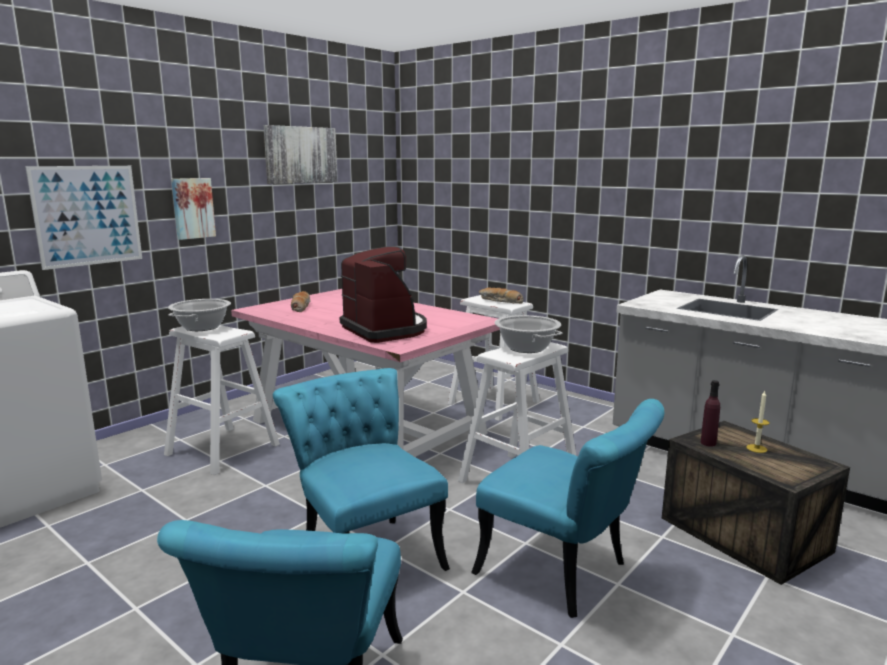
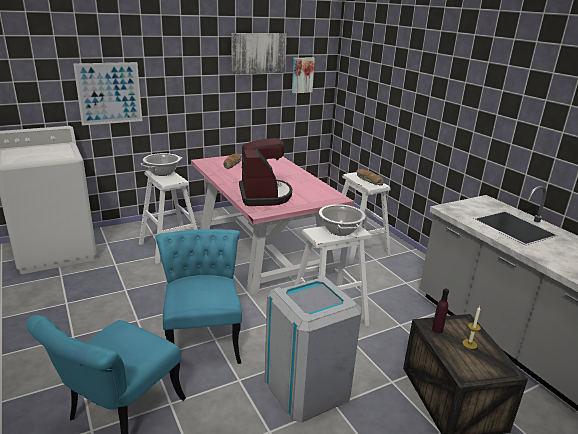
camera: 20 degrees right, 10 degrees up
(192, 208) = (177, 89): picture -> picture (302, 75)
(565, 574) = (307, 388): turquoise chair -> grey trash can

